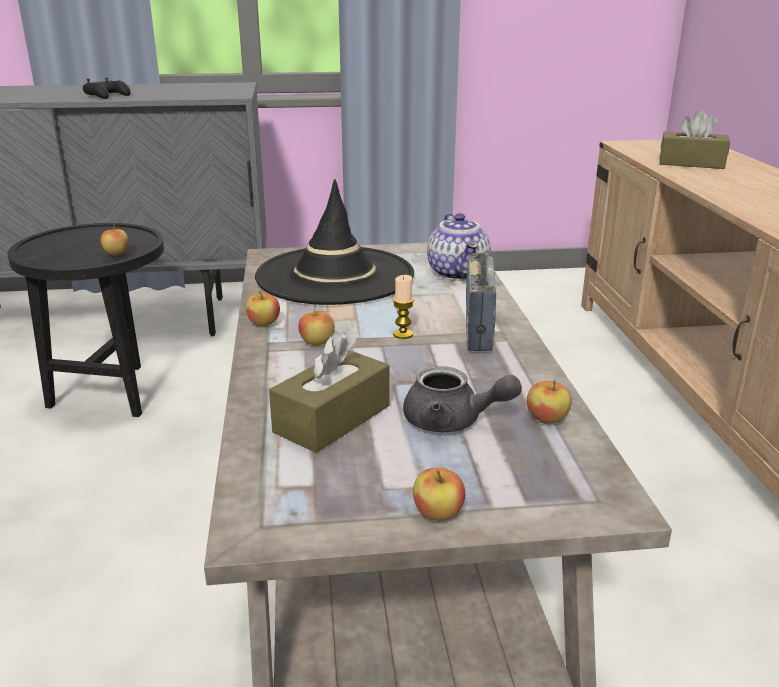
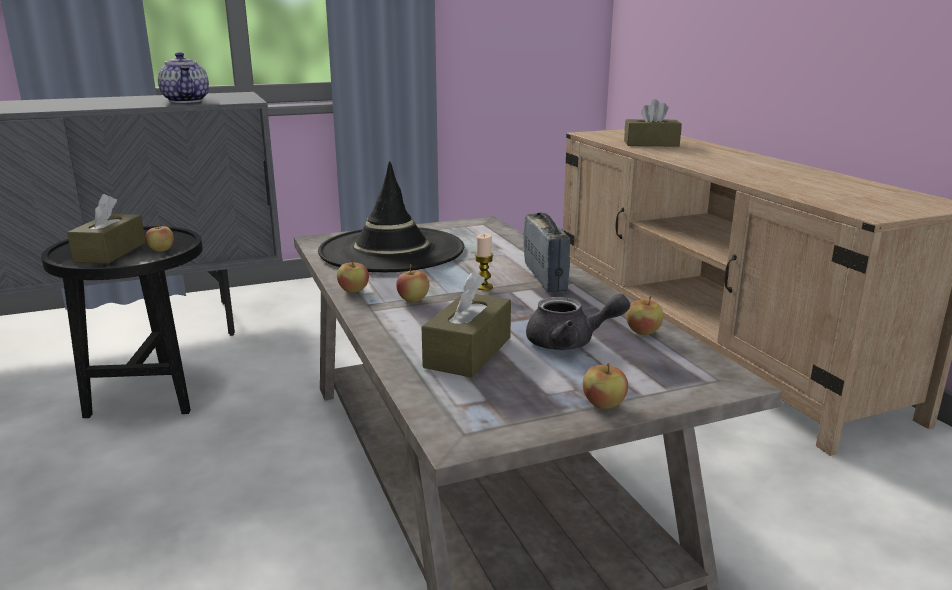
camera: 15 degrees left, 5 degrees down
(70, 251) = (110, 252): none -> brown tissue box
(107, 95) = (118, 104): black game controller -> none
(459, 273) = (500, 240): teapot -> teapot (187, 101)

